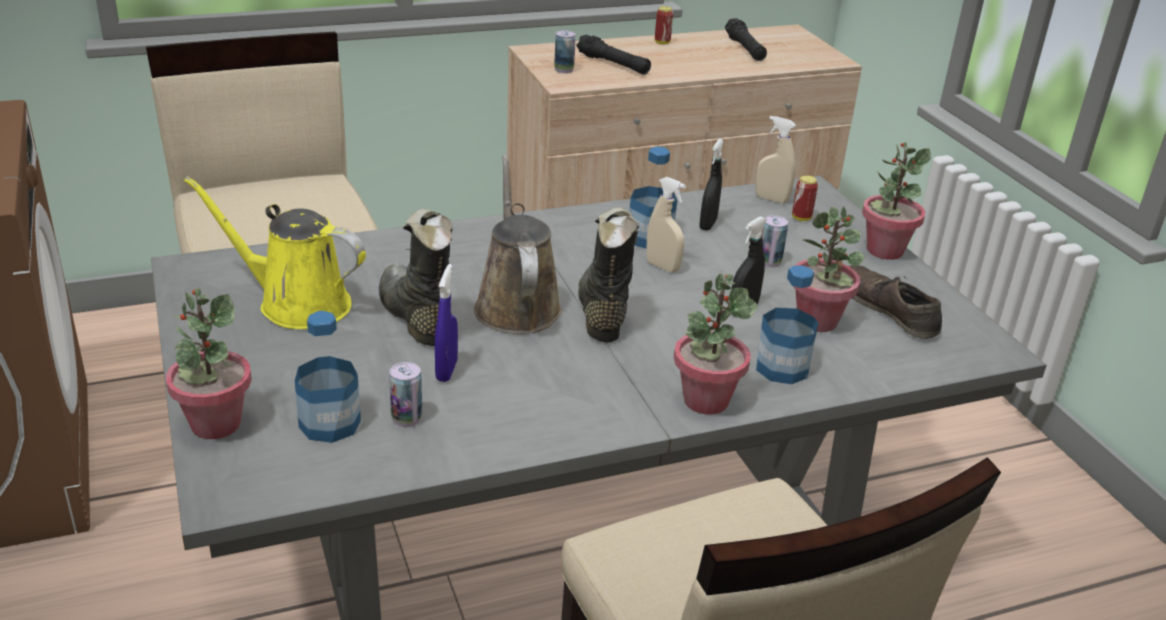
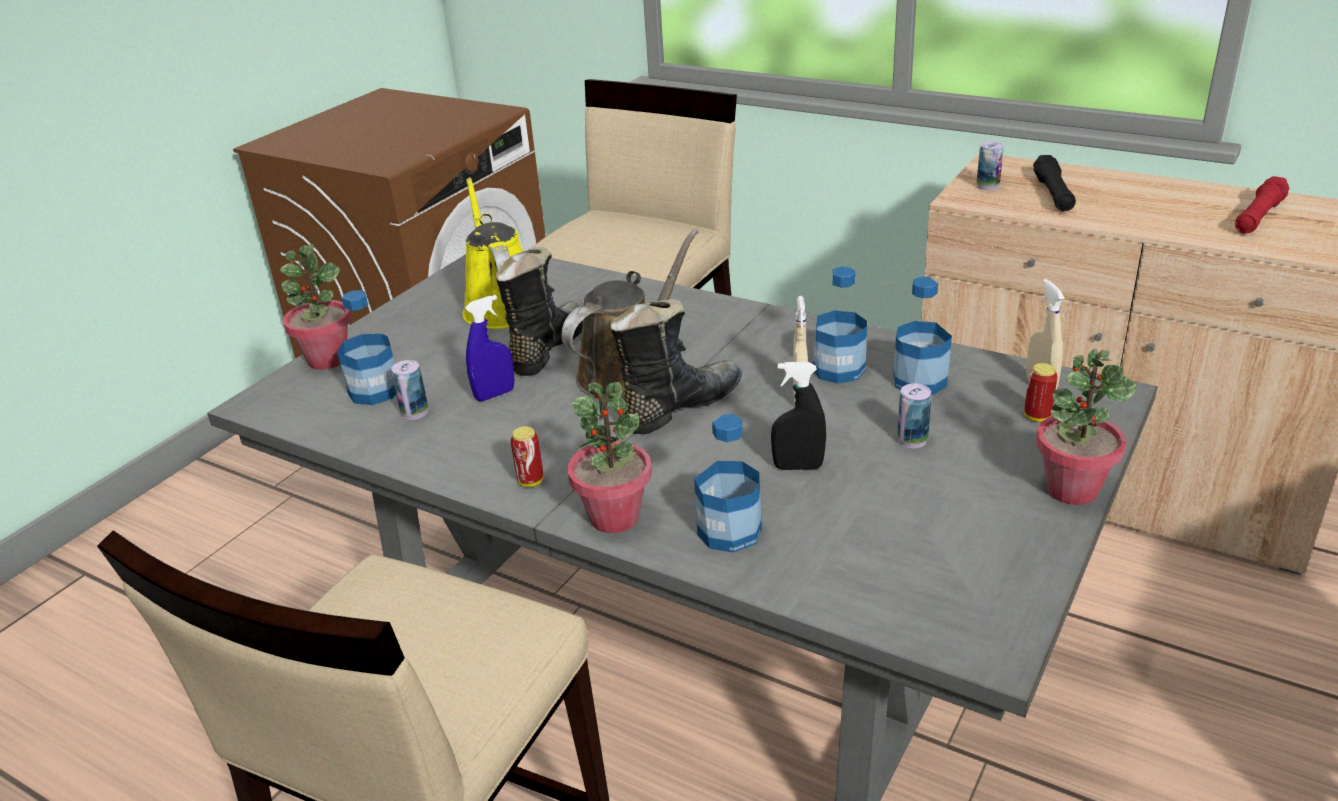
camera: 55 degrees right, 0 degrees up
(662, 42) = (1159, 186): can -> can (530, 481)
(708, 224) = (919, 381): black spray bottle -> bottle
(745, 49) = (1258, 217): black flashlight -> red flashlight
(817, 321) = (848, 513): potted plant -> none
(888, 309) = (948, 543): brown shoe -> none

